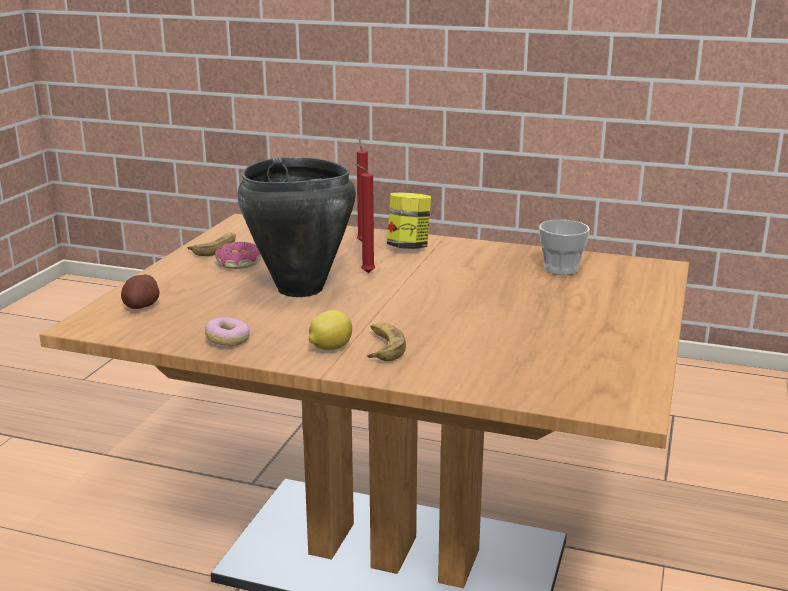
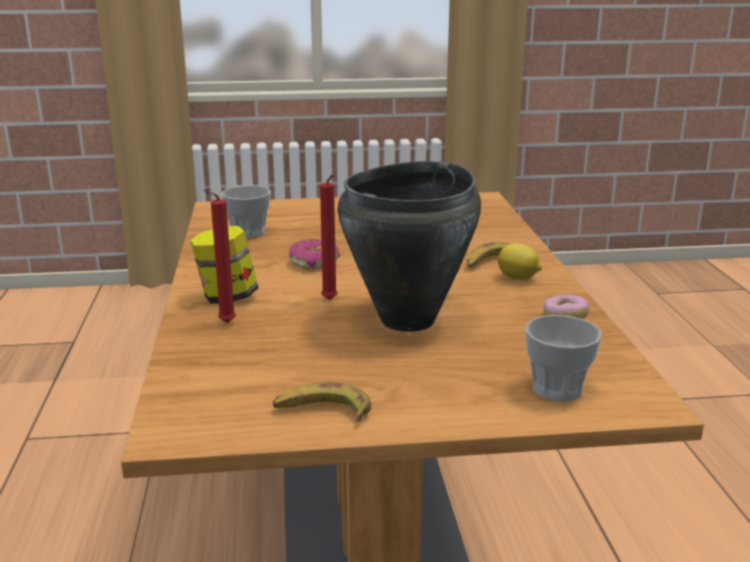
camera: 115 degrees left, 0 degrees up
(142, 306) = (557, 389): potato -> cup
(238, 263) = (367, 376): donut -> donut (314, 262)

